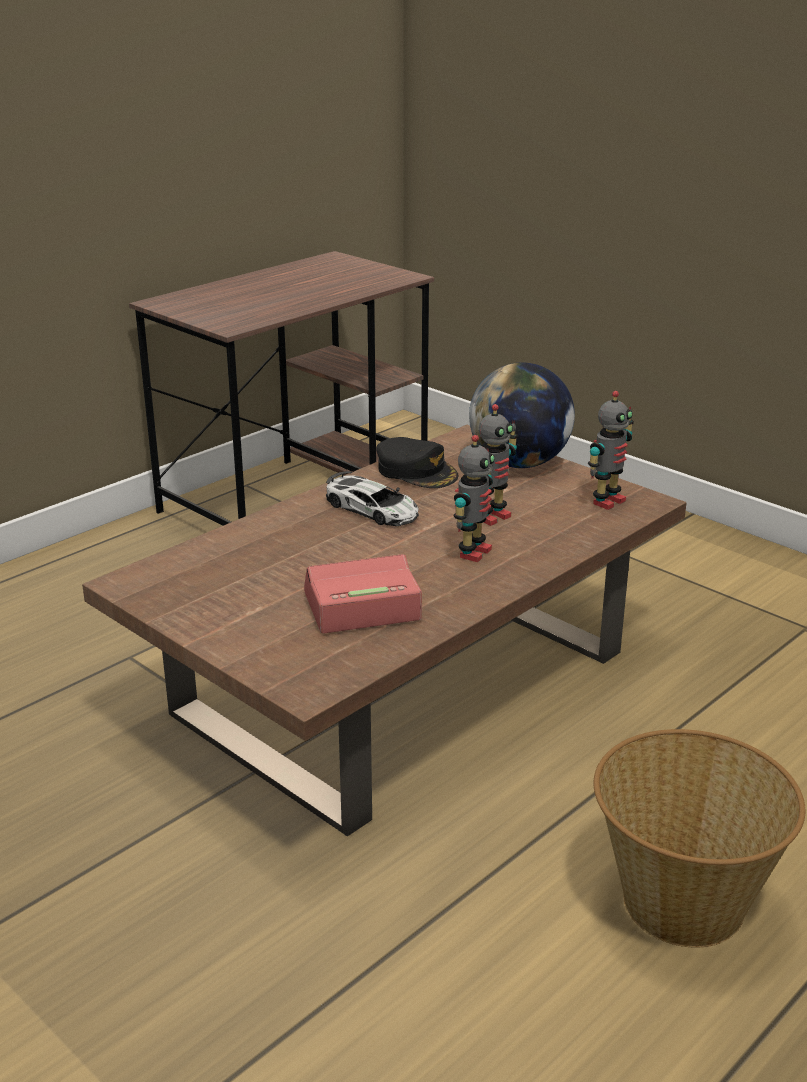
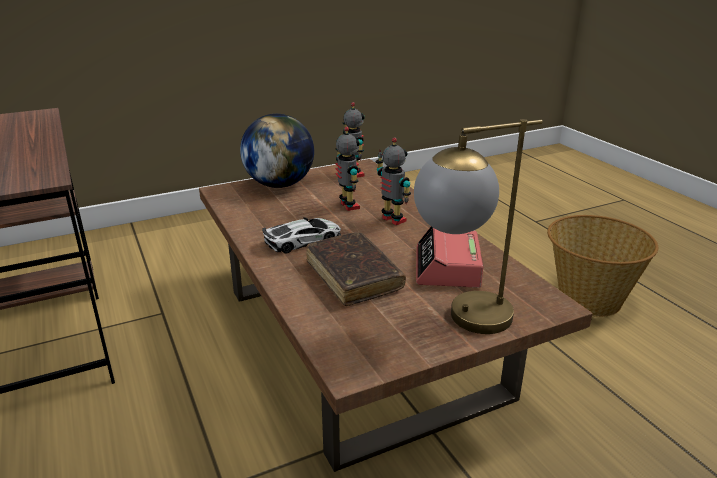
camera: 70 degrees left, 0 degrees up
(239, 630) = (461, 321): none -> table lamp
(303, 553) = (353, 276): none -> brown book
(417, 471) = (257, 215): black cap -> none

